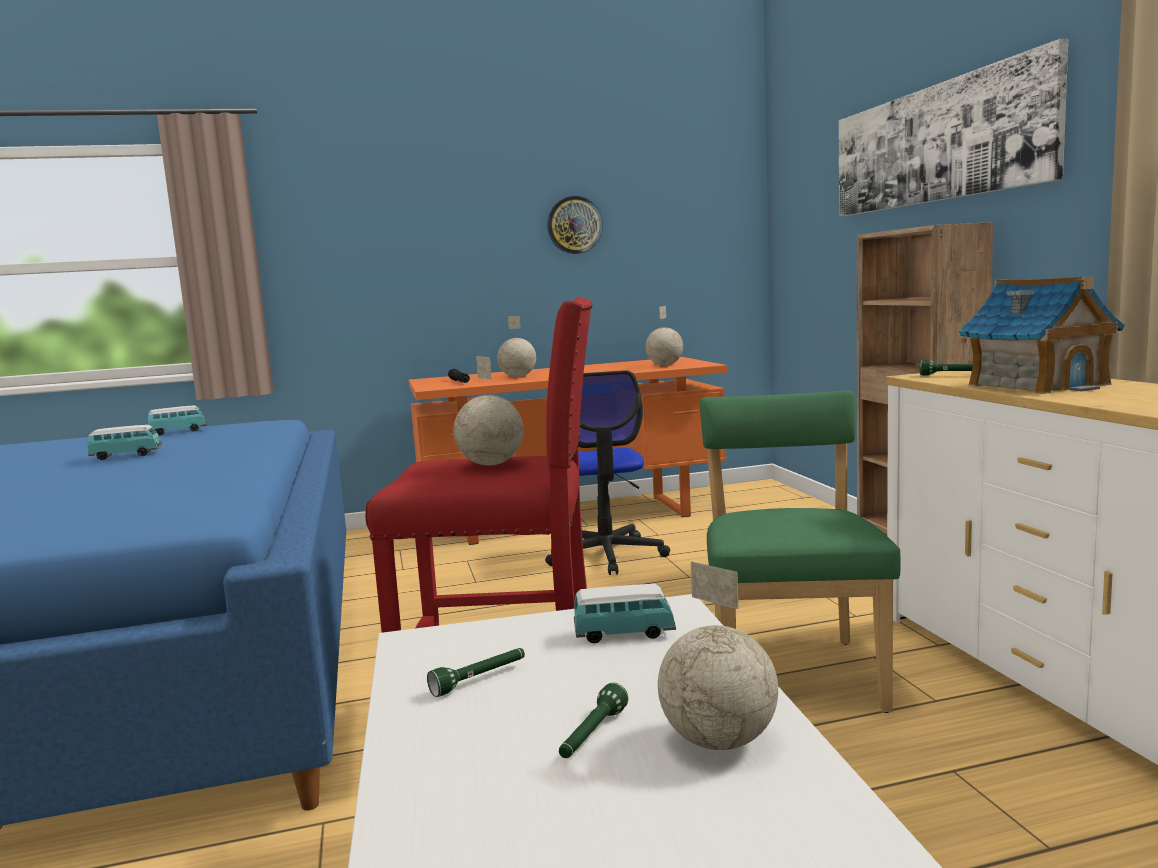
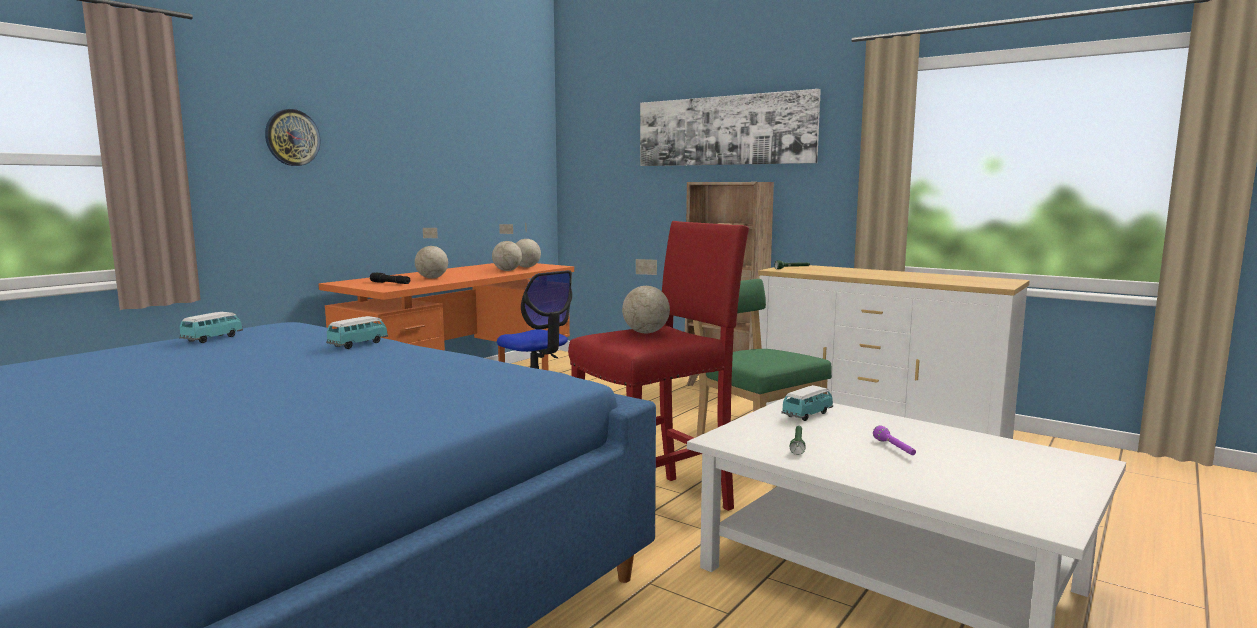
camera: 40 degrees left, 0 degrees up
(126, 456) = (259, 359): toy car -> toy car (358, 344)
(574, 225) = (441, 154): wall clock -> wall clock (292, 137)
(592, 736) = (895, 449): green flashlight -> purple flashlight
(718, 740) = (936, 438): globe -> globe (507, 270)
(1037, 385) = (850, 272): toy house -> none

